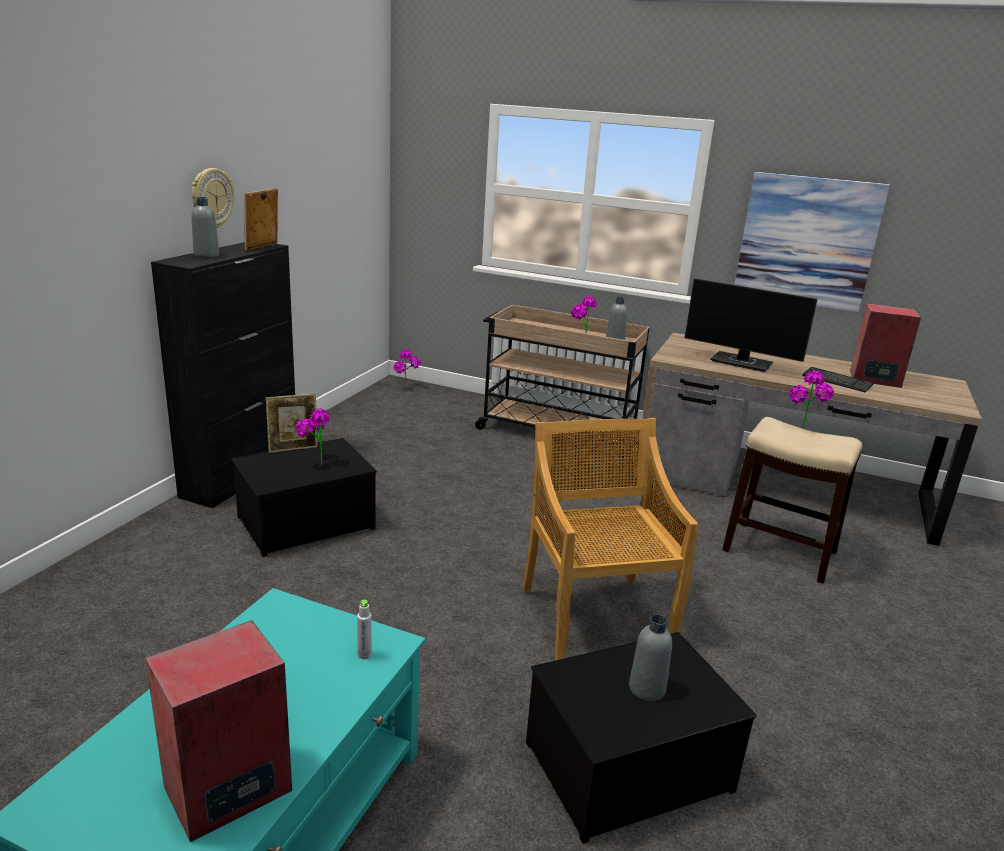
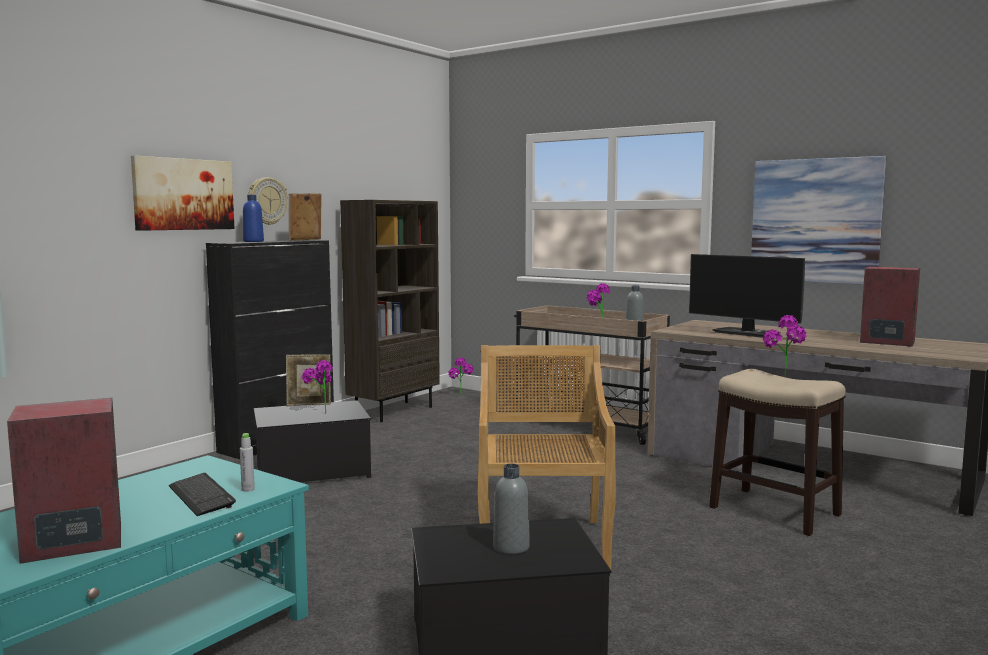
camera: 15 degrees right, 15 degrees down
(120, 203) = (183, 194): none -> picture
(206, 255) = (253, 241): grey bottle -> blue bottle
(347, 418) = (394, 411): none -> brown bookcase
(837, 381) = (840, 342): keyboard -> keyboard (201, 496)

